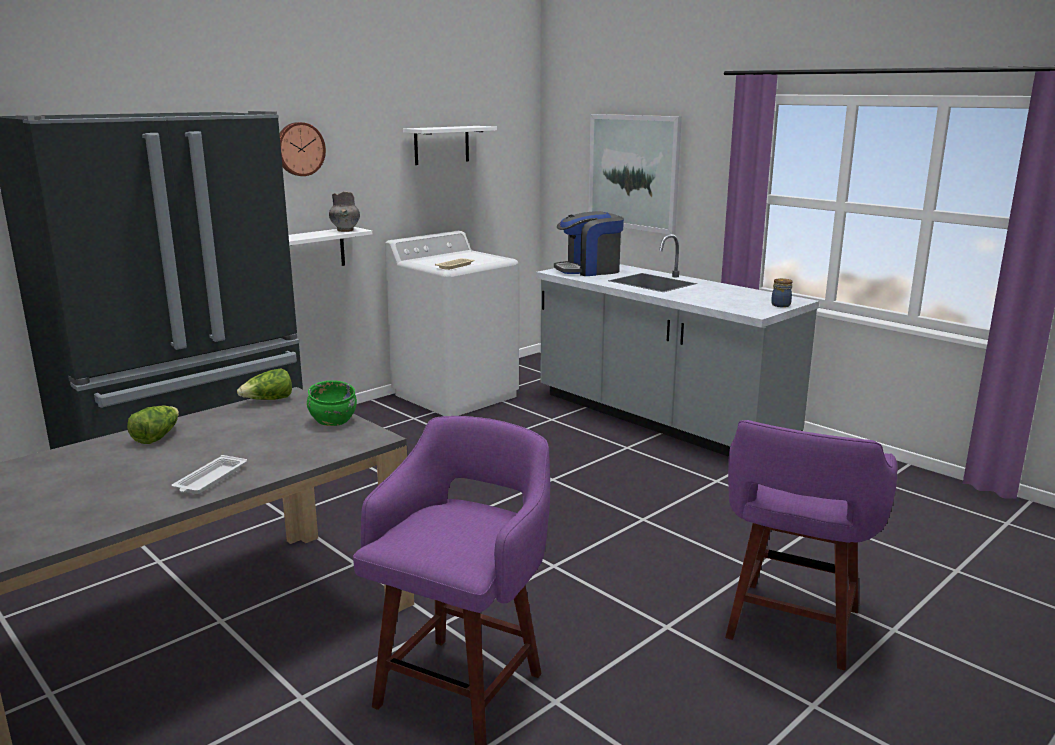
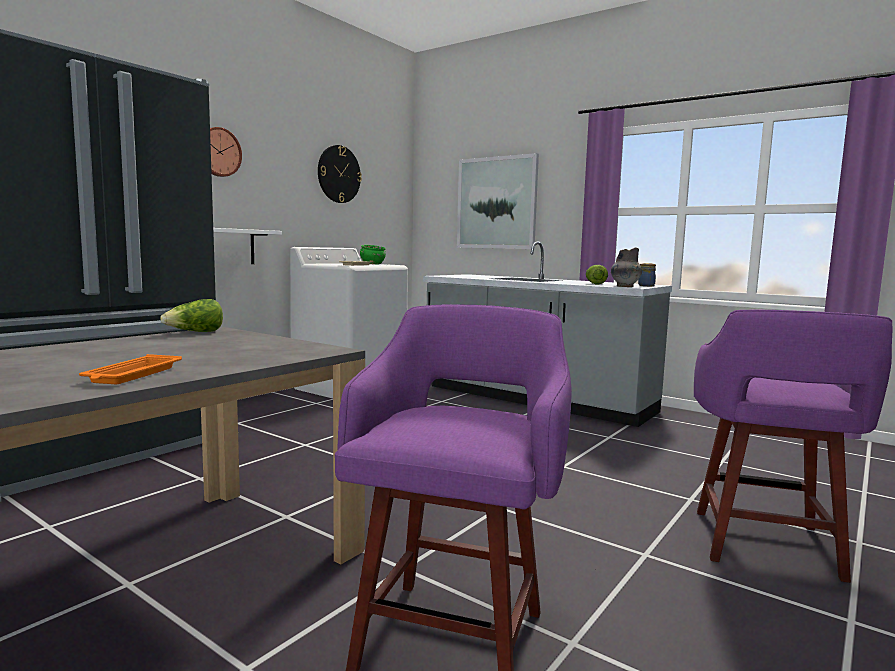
camera: 10 degrees left, 10 degrees down
(157, 437) = (60, 351): lettuce -> lettuce (595, 284)
(210, 480) = (132, 375): white tray -> orange tray
(333, 421) = (275, 342): green bowl -> green bowl (372, 264)
(345, 230) = (257, 229): grey vase -> grey vase (624, 286)
(441, 145) = (339, 174): white shelf -> wall clock
(589, 270) = (467, 276): coffee machine -> none

